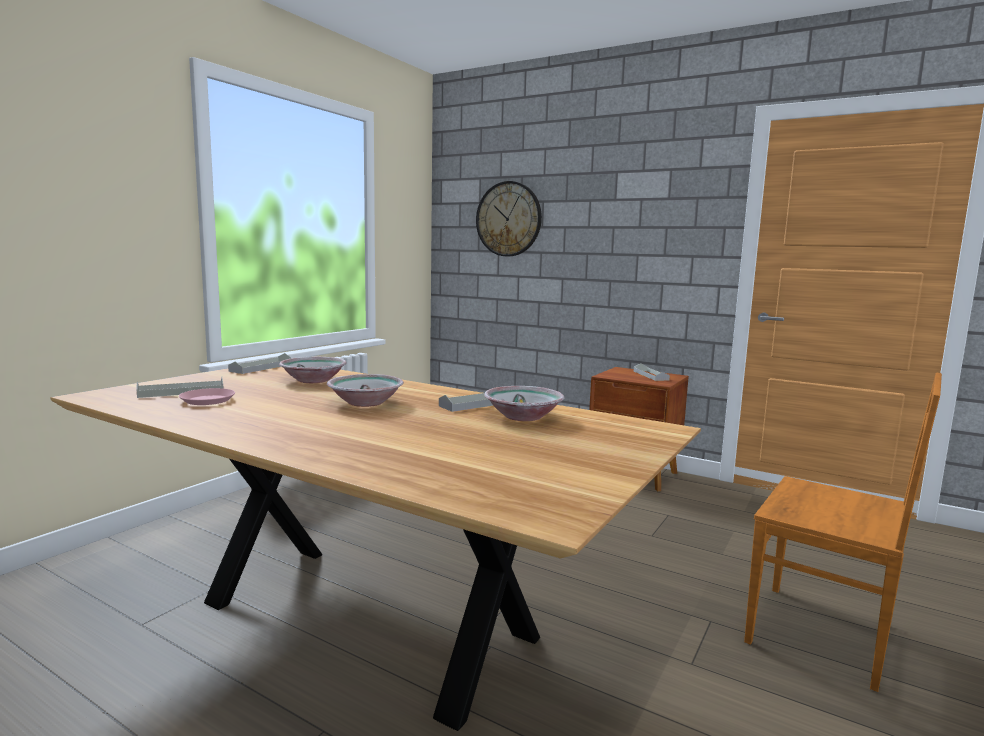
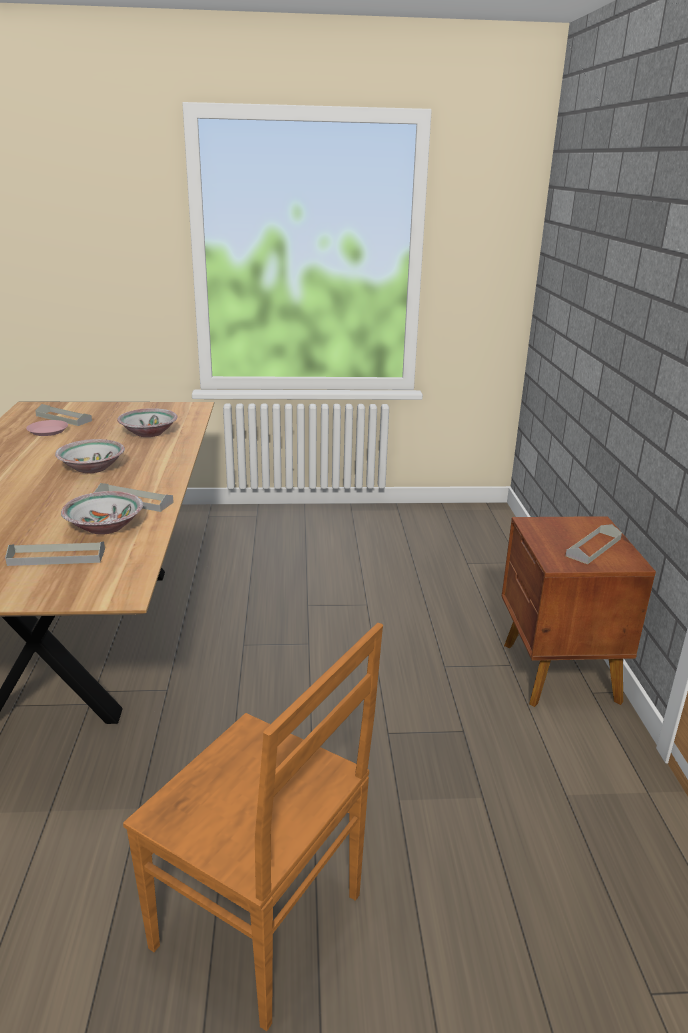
camera: 55 degrees right, 15 degrees up
(261, 367) = (171, 408): grey tray -> grey tray (57, 557)
(508, 219) = (580, 258): wall clock -> none
(824, 635) = (262, 924): brown chair -> brown chair turned 60 degrees counterclockwise

